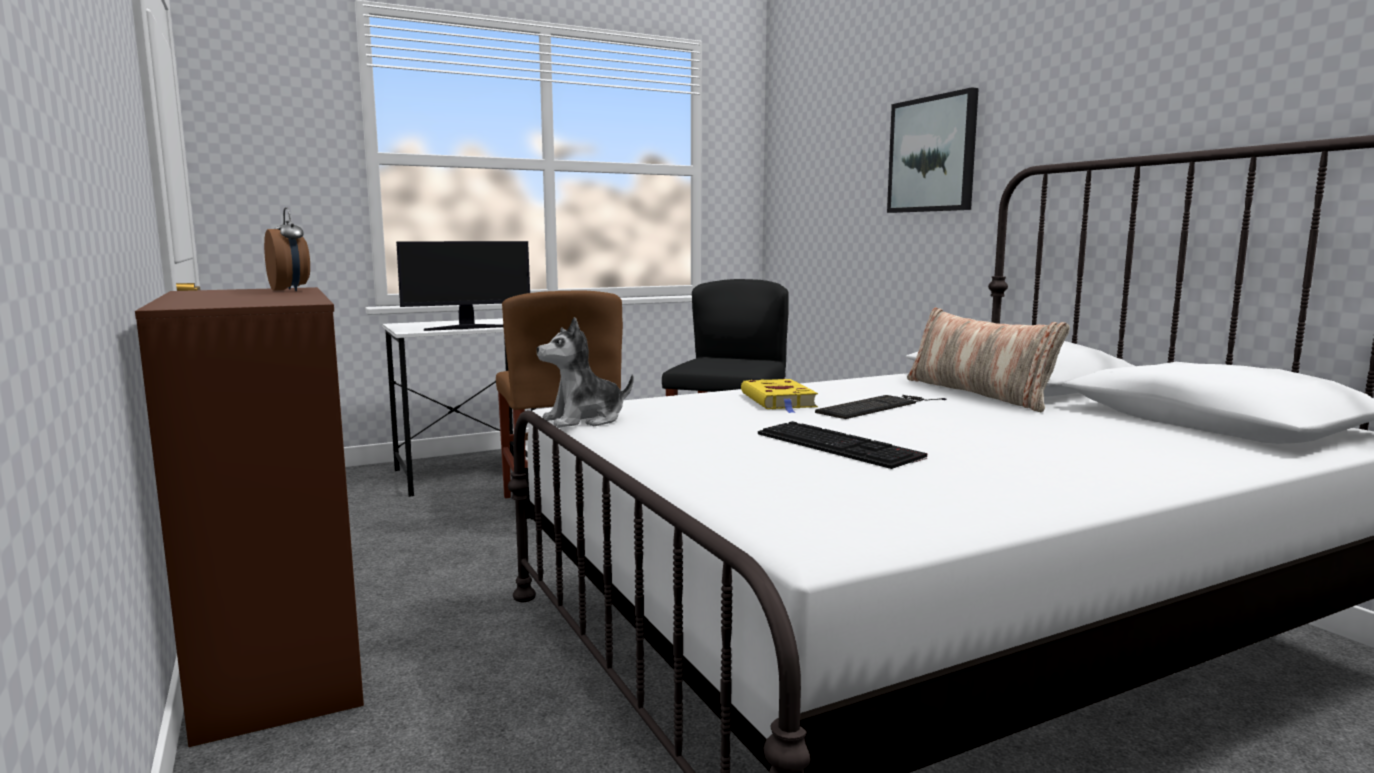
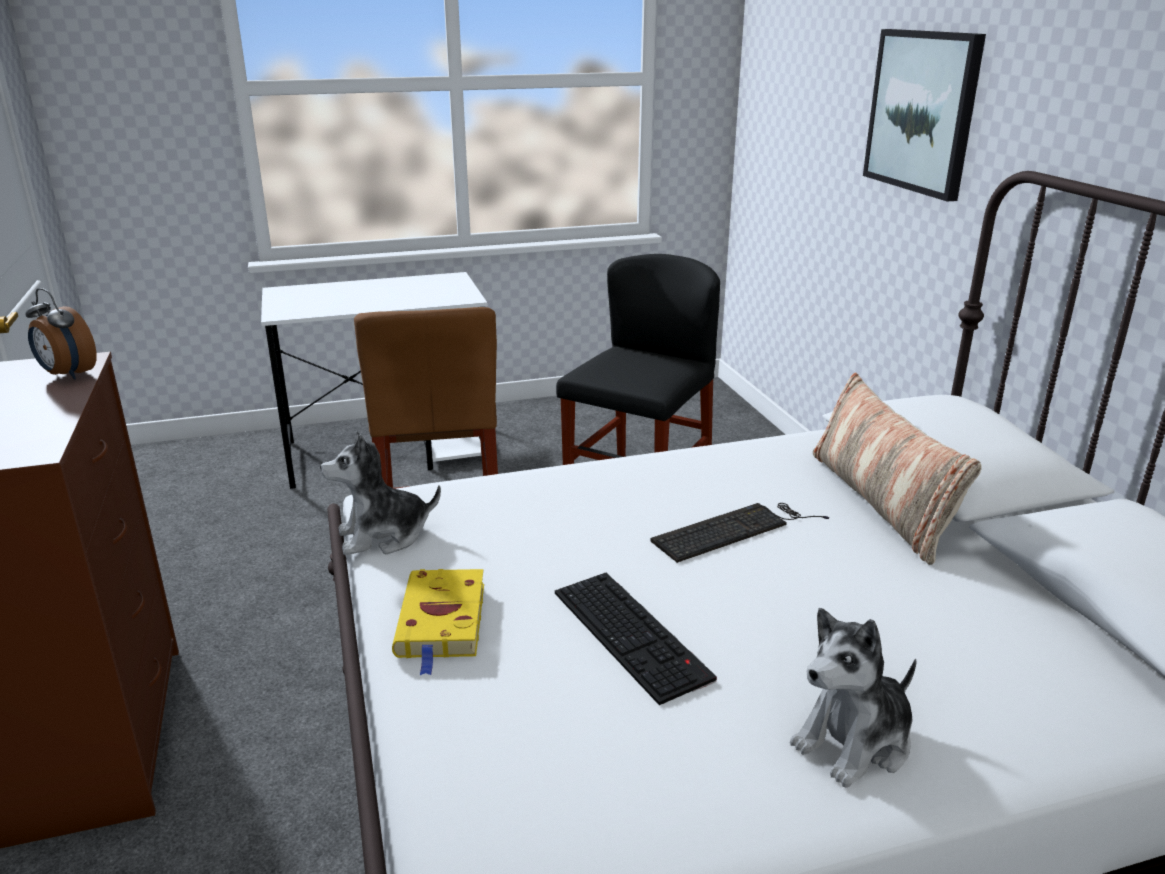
camera: 10 degrees right, 15 degrees up
(290, 290) = (67, 375): alarm clock -> alarm clock turned 150 degrees clockwise
(467, 328) = (346, 308): monitor -> none
(779, 401) = (626, 504): yellow book -> yellow book (442, 622)
(1060, 473) = (855, 742): none -> plush toy

